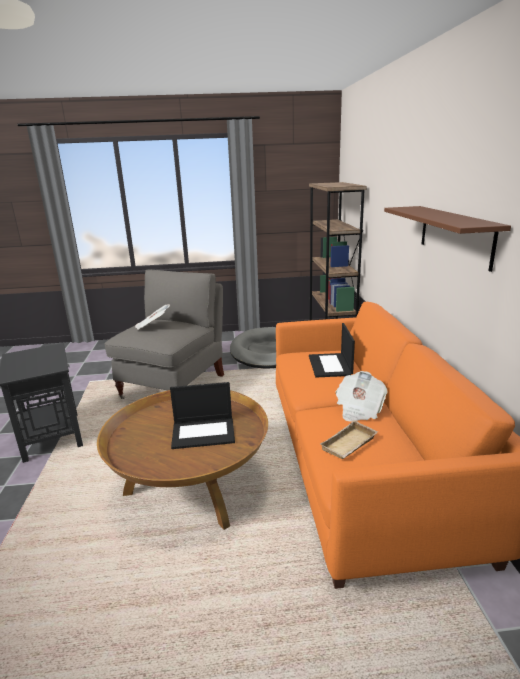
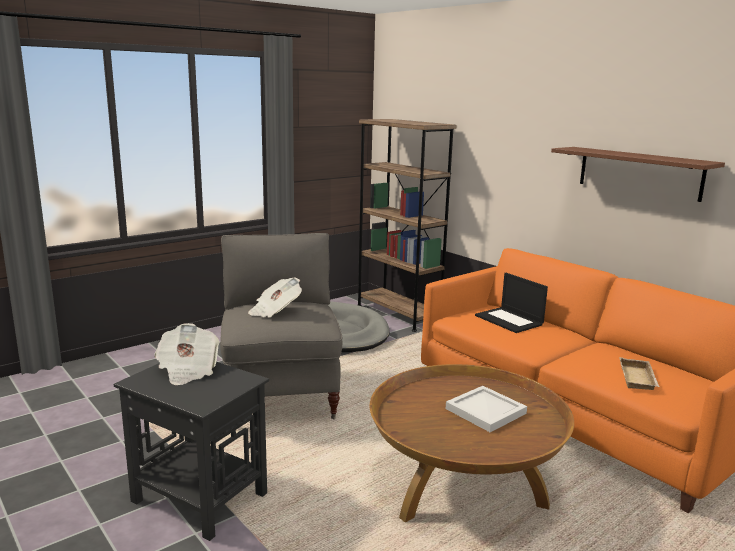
camera: 35 degrees left, 5 degrees down
(204, 432) = (485, 410): laptop -> white tray
(359, 409) = (596, 350): newspaper -> newspaper (187, 370)

